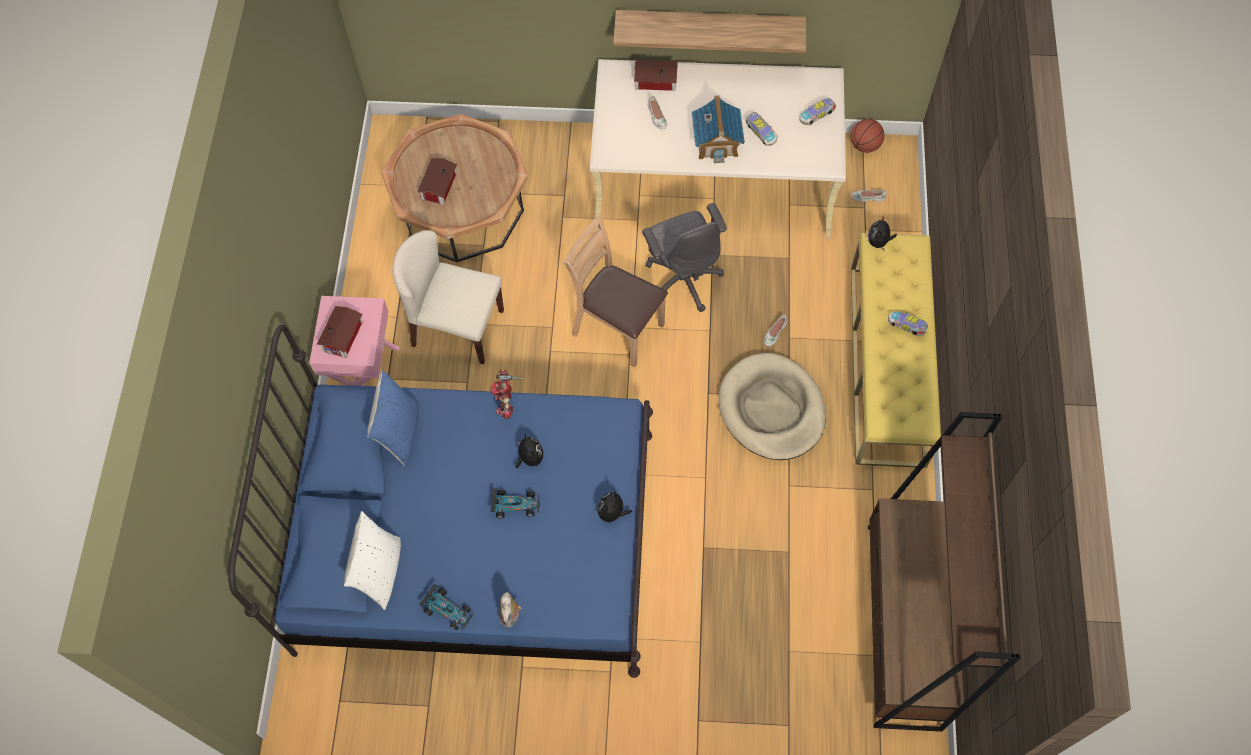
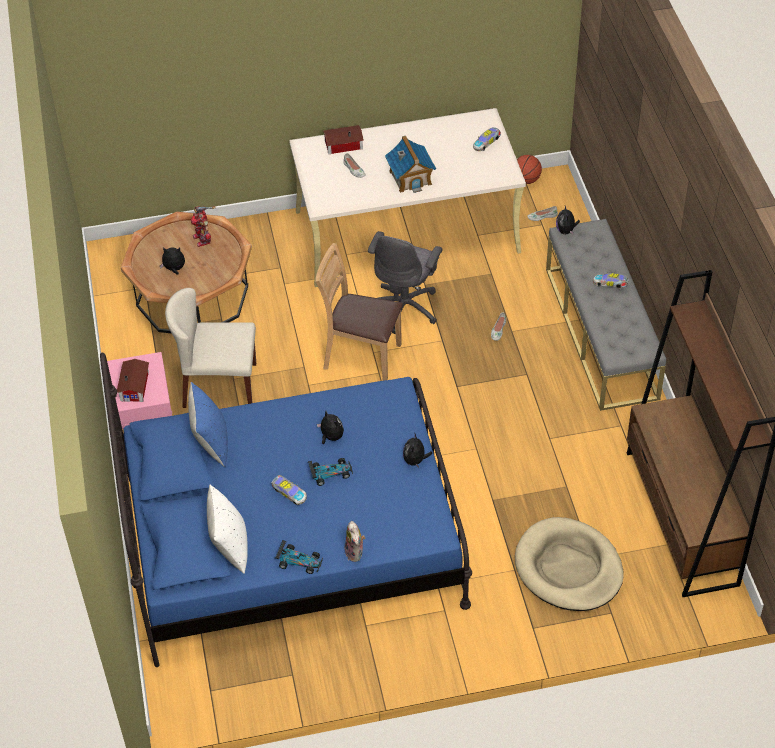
camera: 15 degrees left, 15 degrees down
(437, 186) = (174, 269): toy house -> plush toy
(506, 403) = (296, 402): toy robot -> toy robot (203, 239)
(683, 279) = (405, 307): grey office chair -> grey office chair turned 60 degrees clockwise
(709, 25) = (380, 89): shelf -> none
(760, 132) = (444, 164): toy car -> toy car (288, 493)
(771, 409) = (515, 386): beige dog bed -> beige dog bed (568, 568)
(887, 364) = (601, 333): yellow bench -> grey bench

